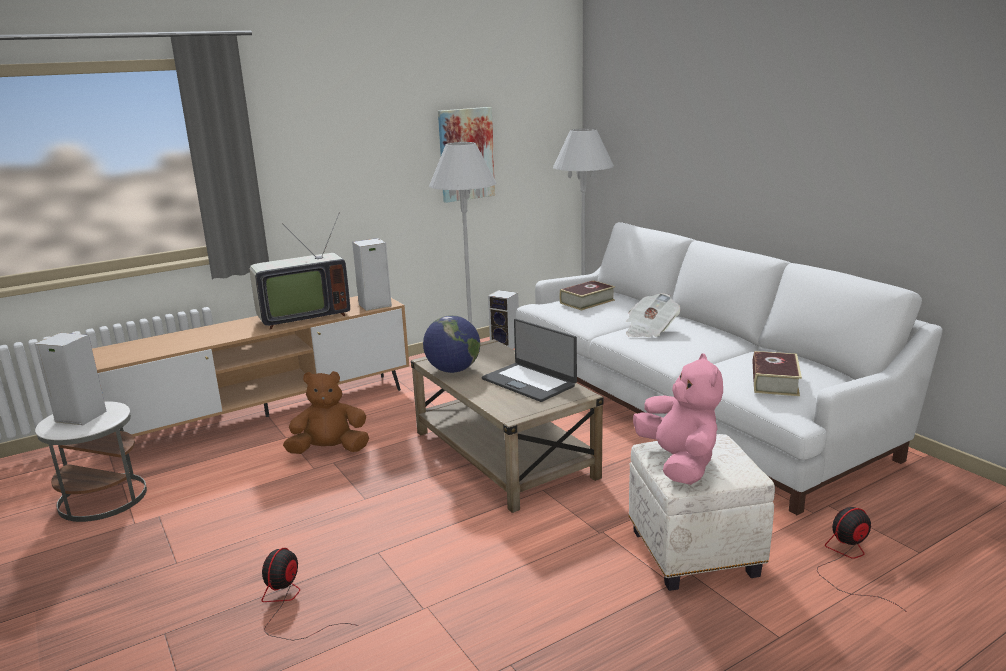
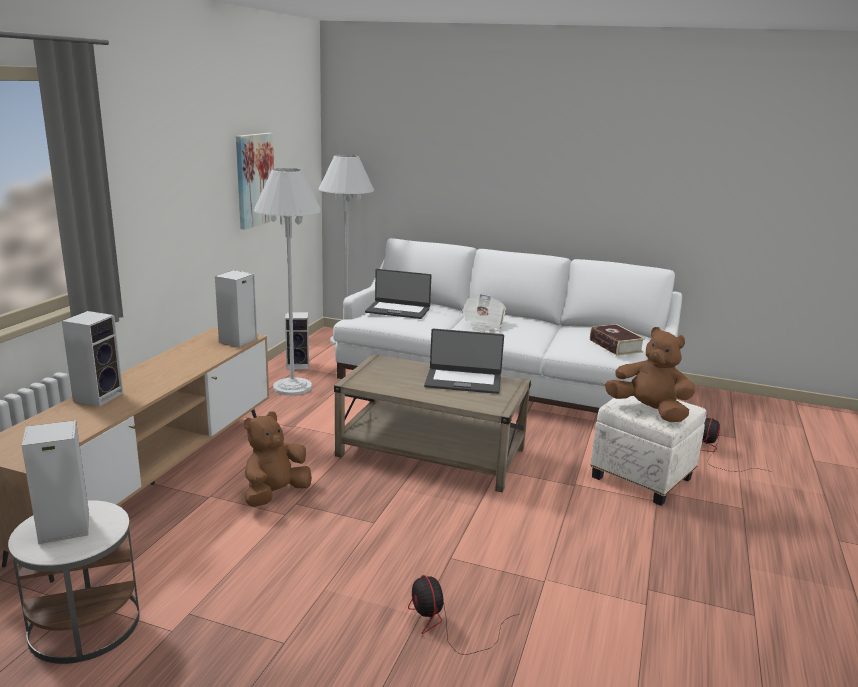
camera: 40 degrees left, 0 degrees up
(212, 330) = (98, 396): none -> speaker
(301, 317) = (181, 364): television -> none
(453, 370) = (387, 385): globe -> none
(587, 301) = (398, 310): book -> laptop
(679, 463) = (649, 411): pink plush toy -> brown plush toy

